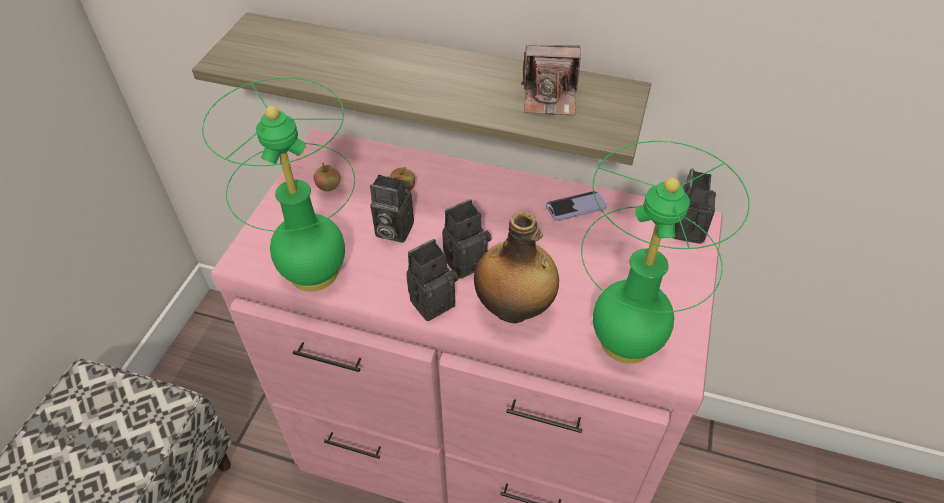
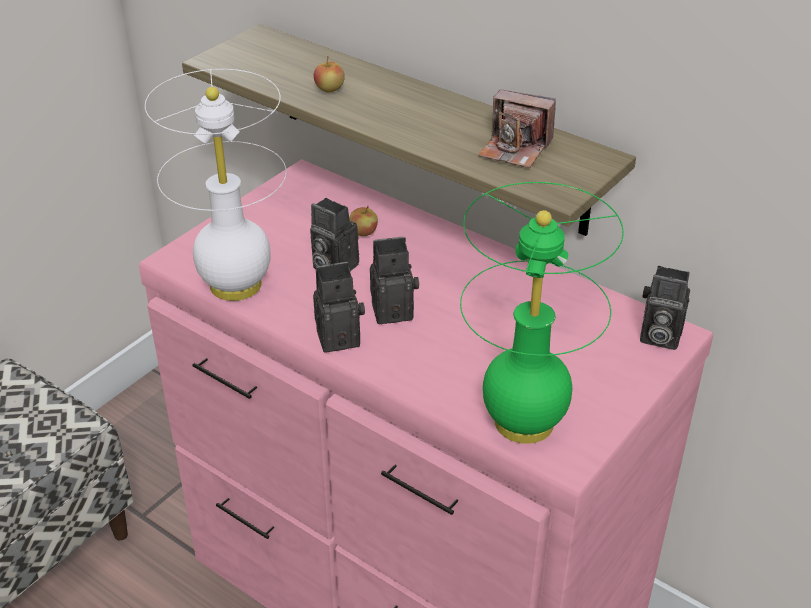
camera: 20 degrees right, 10 degrees down
(314, 272) = (236, 284): green table lamp -> white table lamp
(328, 187) = (289, 214): apple -> apple (329, 89)
(514, 309) = (420, 364): bottle -> none
(575, 207) = (542, 289): phone -> none
(685, 228) = (657, 336): camera -> camera turned 105 degrees counterclockwise

